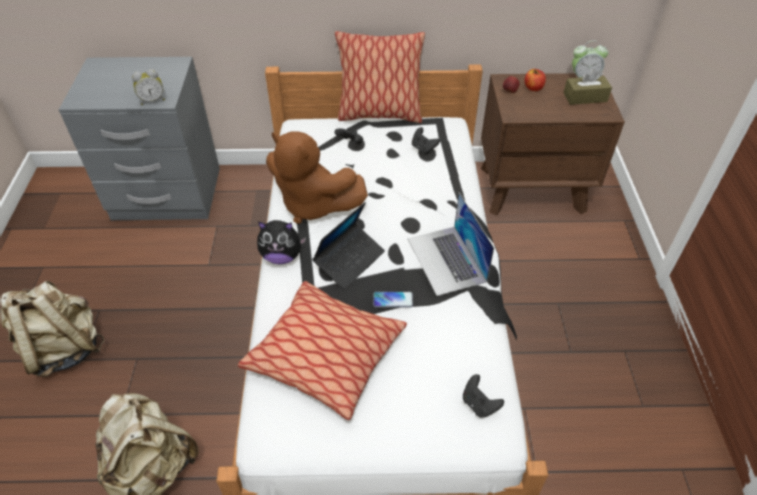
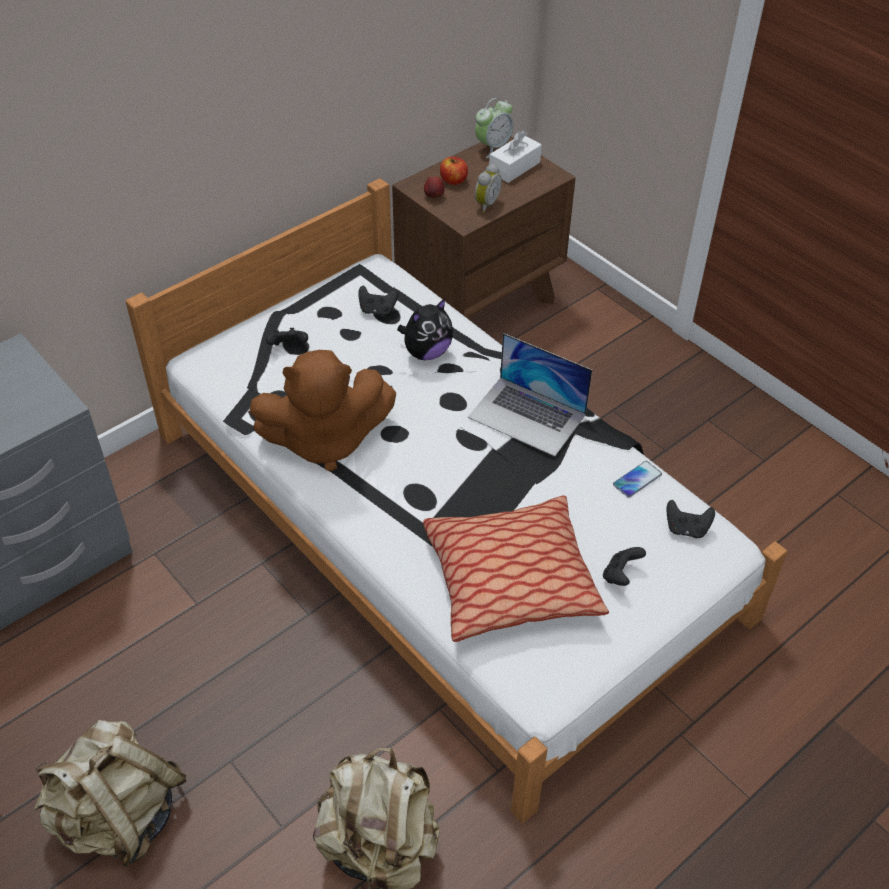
camera: 40 degrees left, 0 degrees up
(152, 100) = (44, 414): alarm clock -> alarm clock (485, 204)
(282, 256) = (354, 515): plush toy -> plush toy (426, 352)
(349, 260) = (431, 475): laptop -> none
(379, 114) = (283, 296): pillow -> none
(393, 300) = (517, 486): phone -> phone (637, 480)
(398, 403) = (620, 575): none -> black game controller
(585, 97) = (514, 167): brown tissue box -> white tissue box

